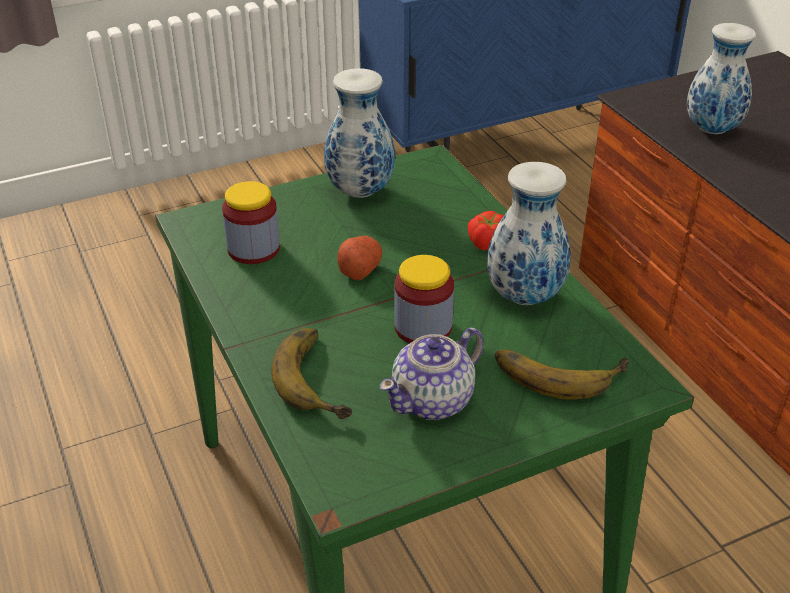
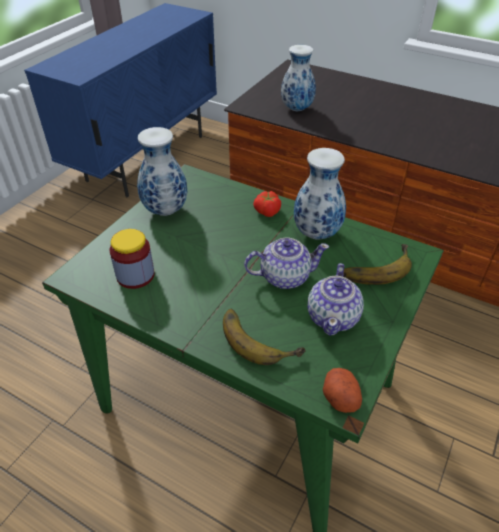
camera: 35 degrees left, 5 degrees up
(359, 269) = (213, 258): potato -> potato (339, 397)
(423, 327) = (284, 277): jar -> teapot

